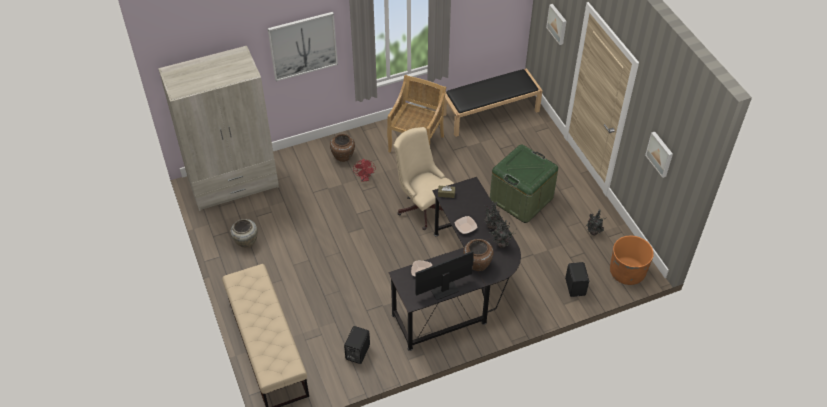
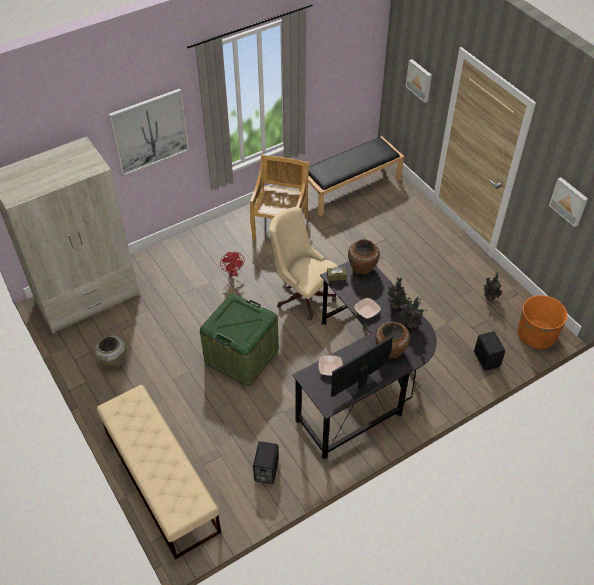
camera: 10 degrees left, 0 degrees up
(343, 156) = (204, 252): brown vase -> brown vase (362, 267)
(521, 199) = (405, 272): green storage box -> green storage box (241, 355)

